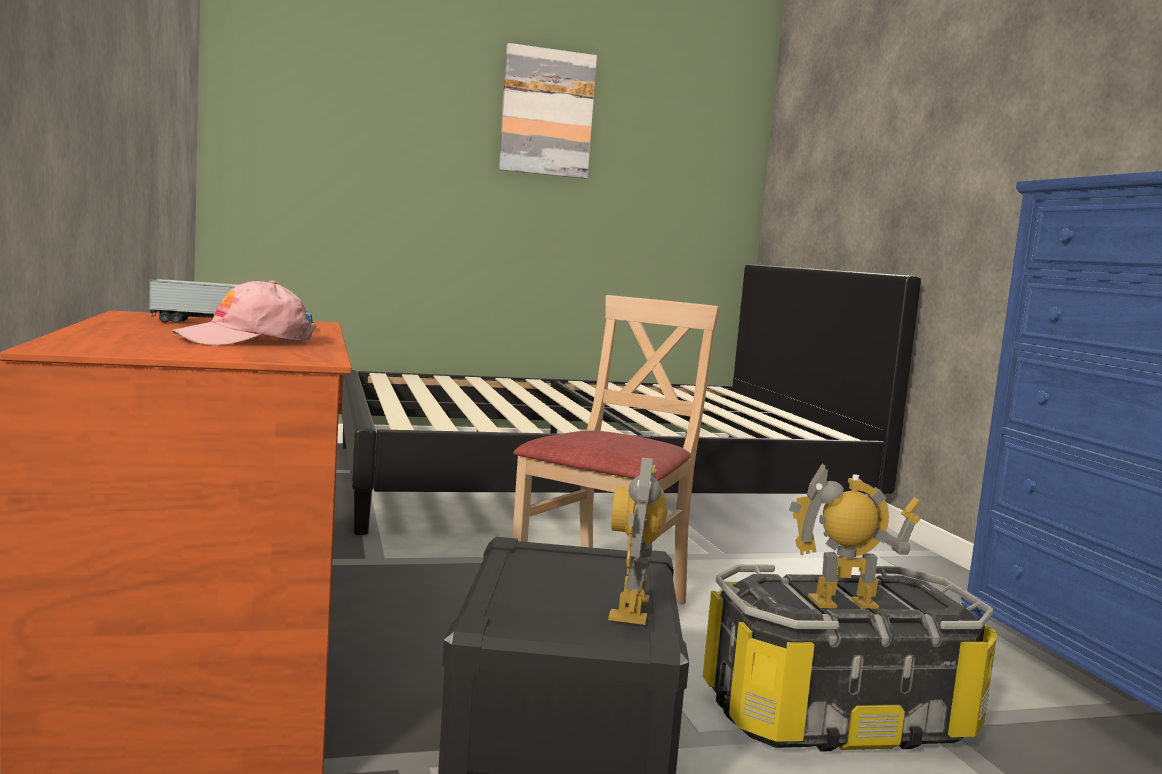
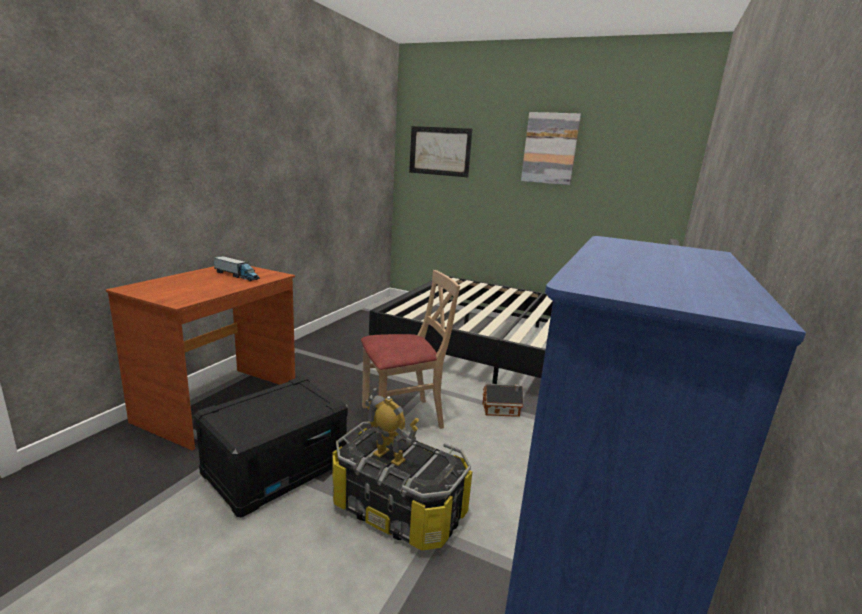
camera: 40 degrees right, 10 degrees up
(245, 340) = (201, 287): pink cap -> none
(319, 104) = (440, 151): none -> picture
(632, 609) = (267, 424): toy robot -> none
(710, 558) = (502, 410): none -> toy house

